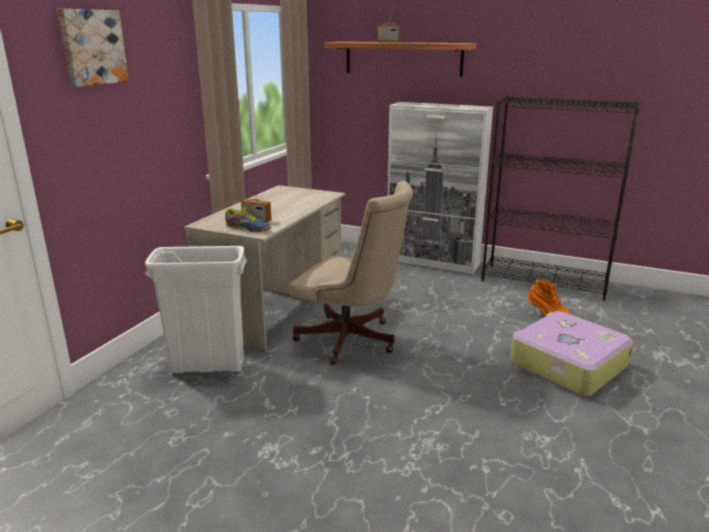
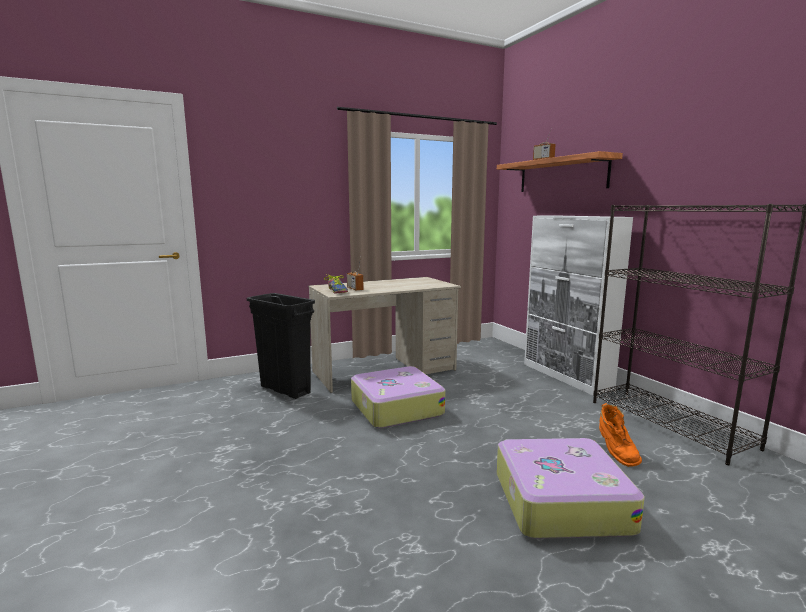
camera: 40 degrees right, 10 degrees down
(92, 47) = (257, 154): picture -> none
(208, 366) = (286, 390): white trash can -> black trash can
(352, 341) = (395, 408): beige office chair -> suitcase

